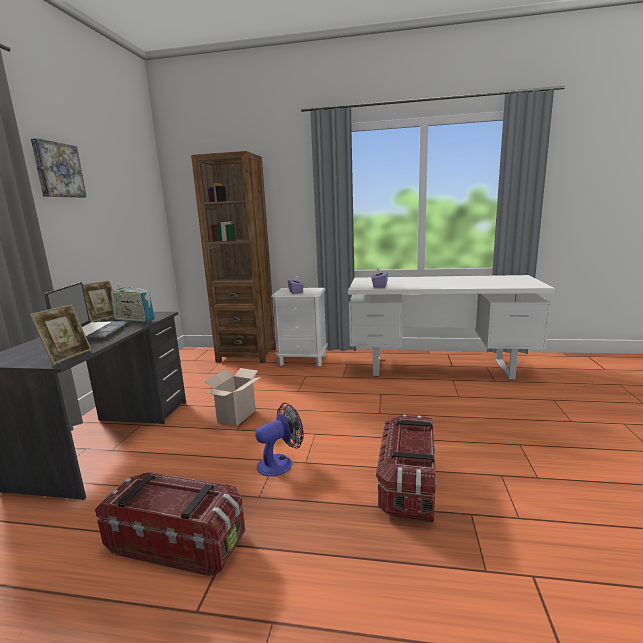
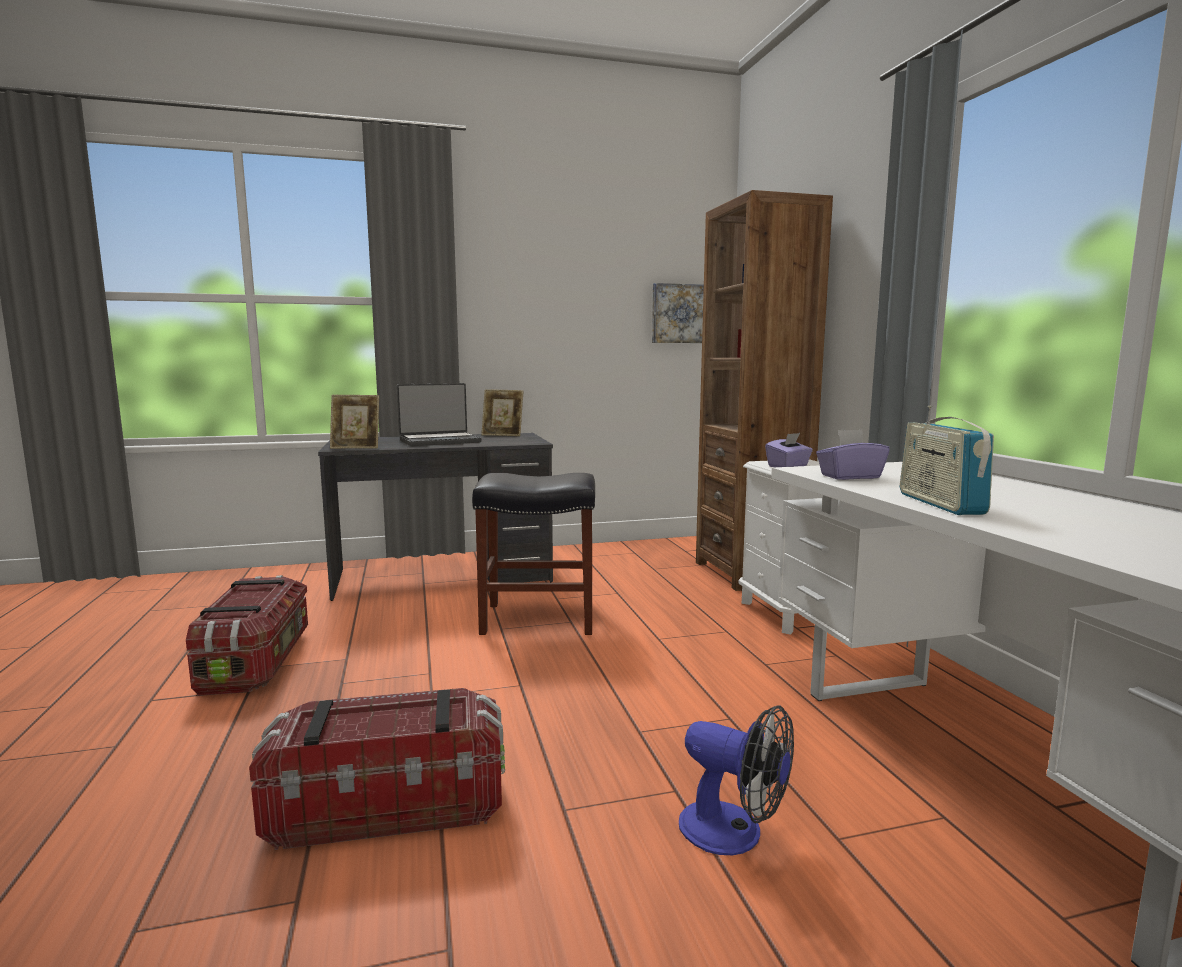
camera: 65 degrees right, 5 degrees down
(58, 170) = (522, 254): picture -> picture (678, 314)
(134, 320) = (498, 441): radio -> radio (940, 504)
(237, 416) = (537, 619): cardboard box -> black stool
(280, 463) = (424, 678): fan -> fan (734, 833)

